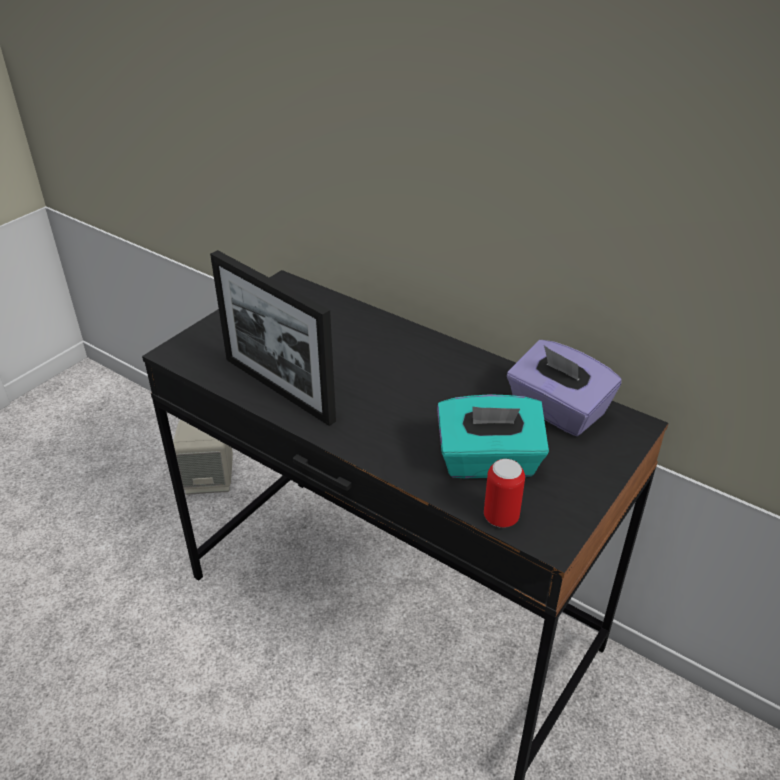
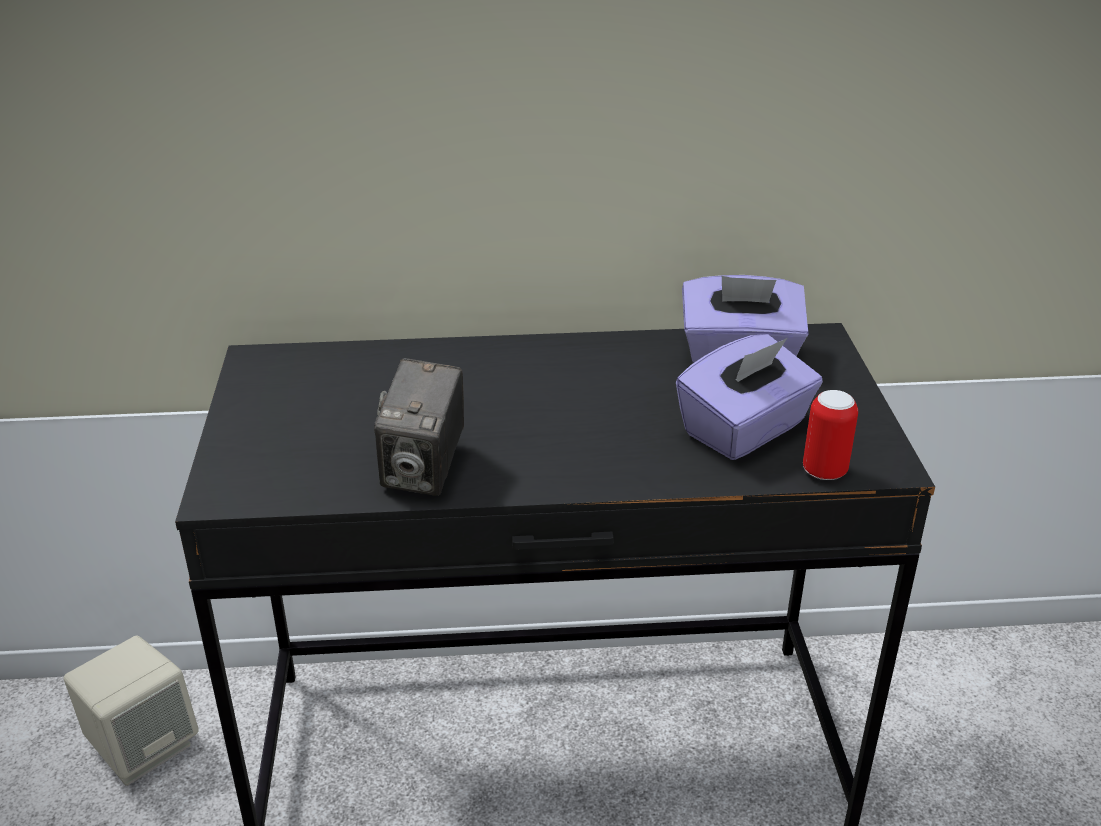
camera: 40 degrees left, 5 degrees down
(278, 389) = (424, 470): picture frame -> camera
(489, 462) = (745, 430): turquoise tissue box -> purple tissue box

